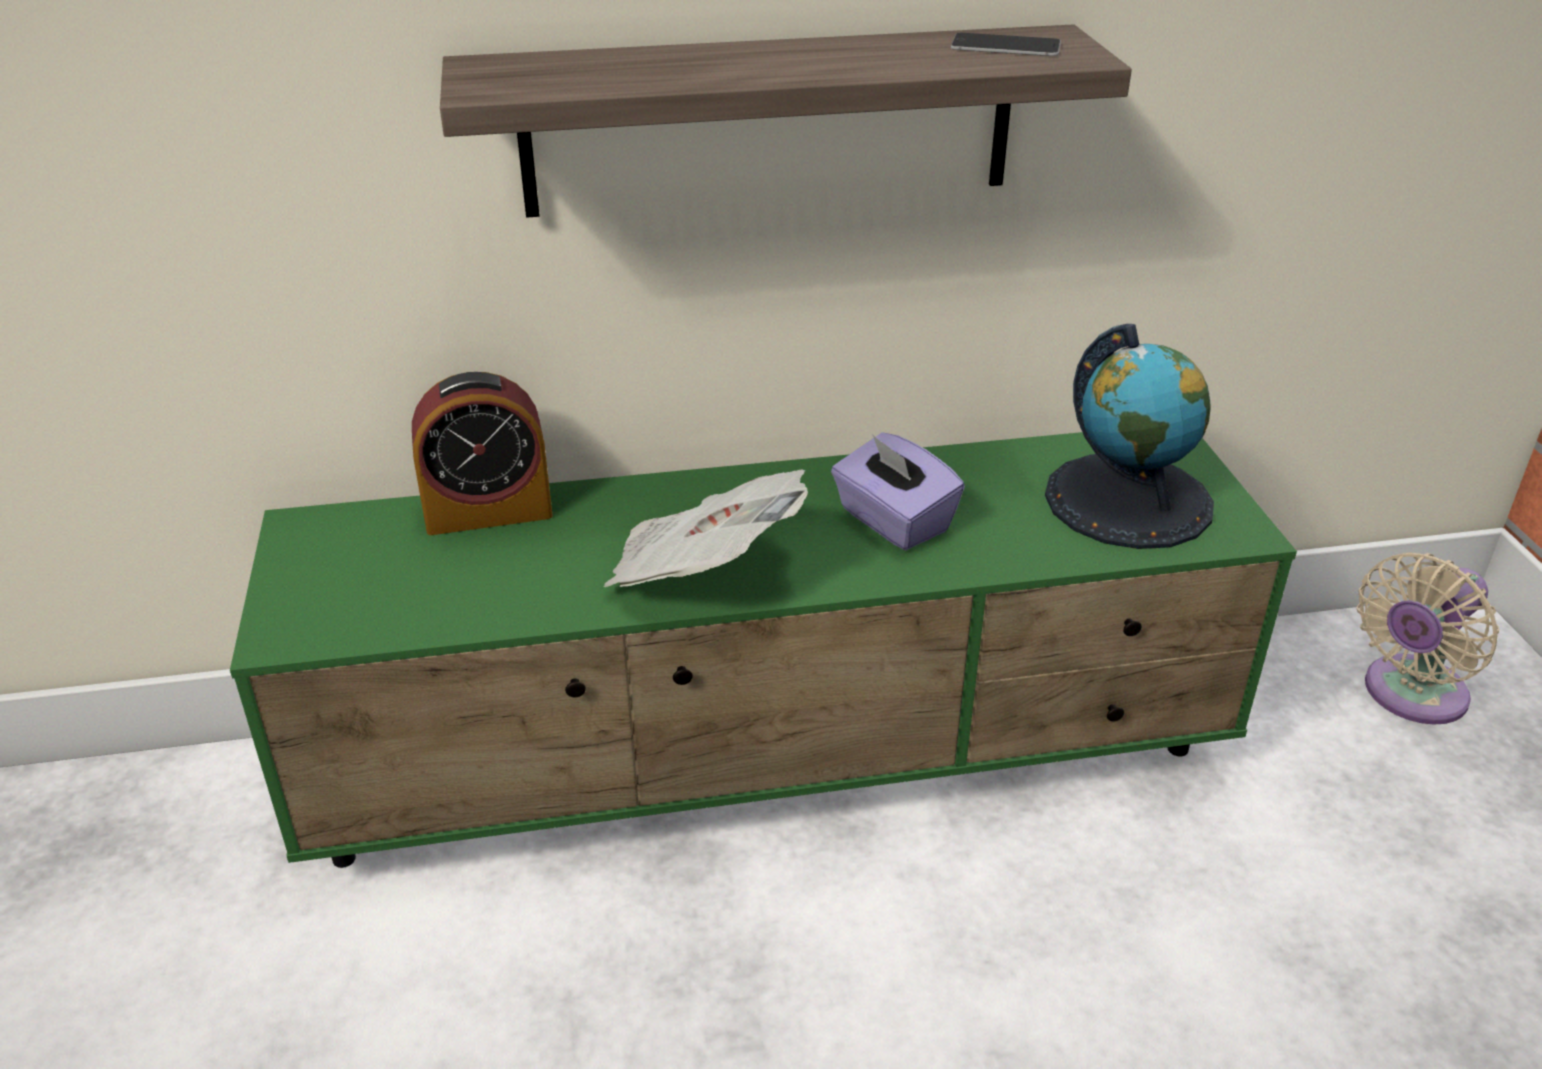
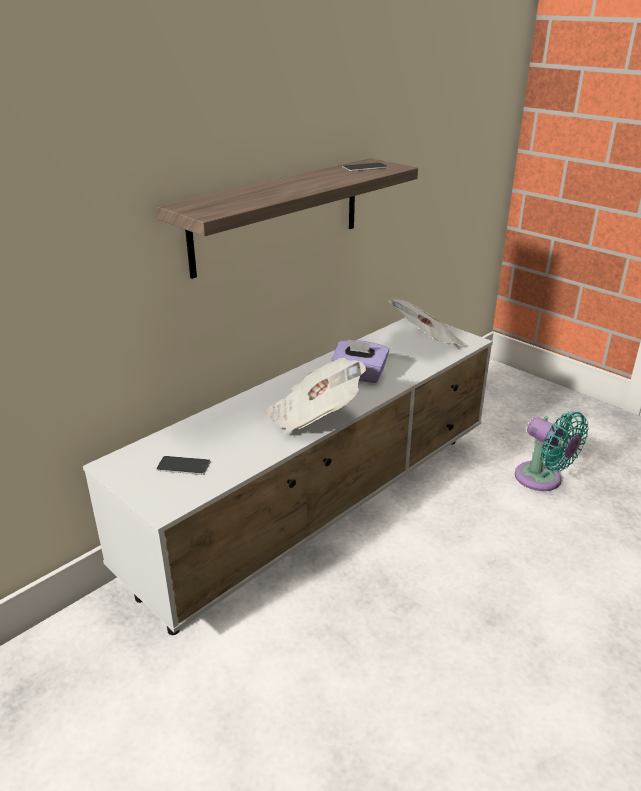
camera: 35 degrees left, 5 degrees down
(391, 574) = (183, 465): none -> phone
(488, 512) = (194, 428): alarm clock -> none
(776, 766) = (322, 508): green tv stand -> white tv stand
(1129, 500) = (427, 342): globe -> newspaper
(1314, 935) = (542, 479): none -> turquoise fan
(1409, 695) = (500, 397): beige fan -> none

